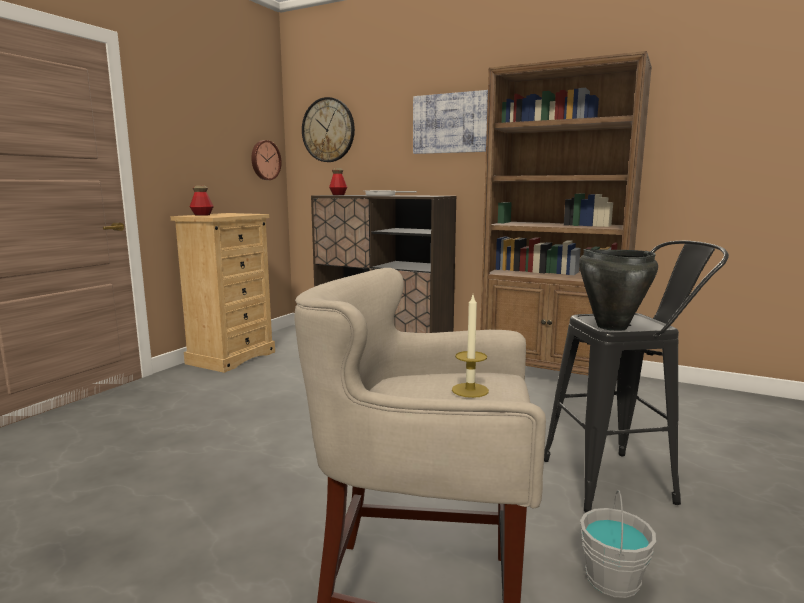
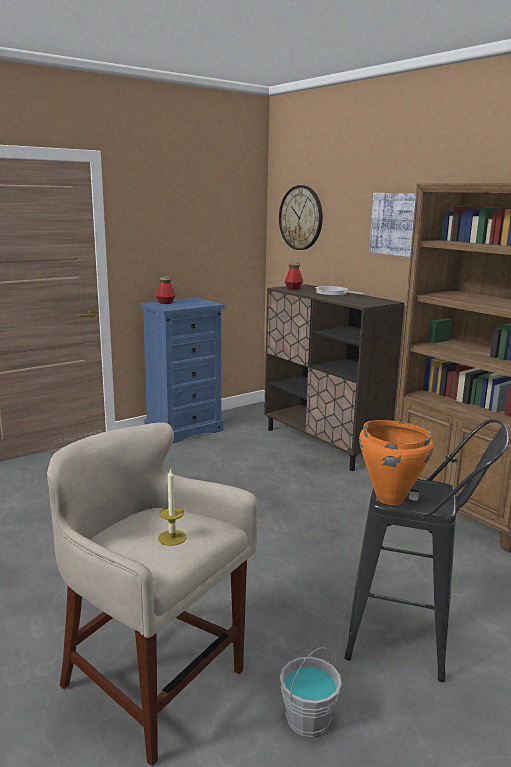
camera: 25 degrees right, 5 degrees up
(231, 357) = (184, 430): beige dresser -> blue dresser
(265, 160) = (241, 245): wall clock -> none
(611, 327) = (389, 498): black cooking pot -> orange cooking pot

